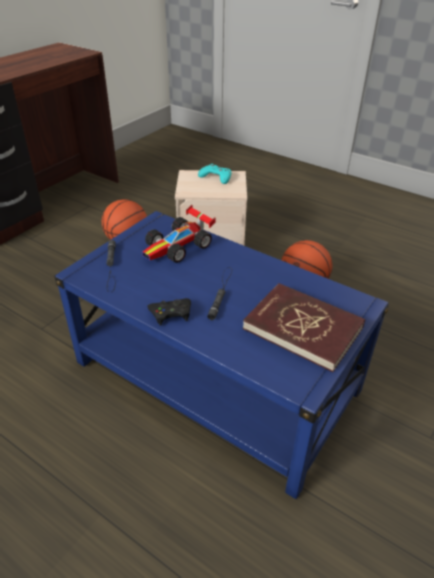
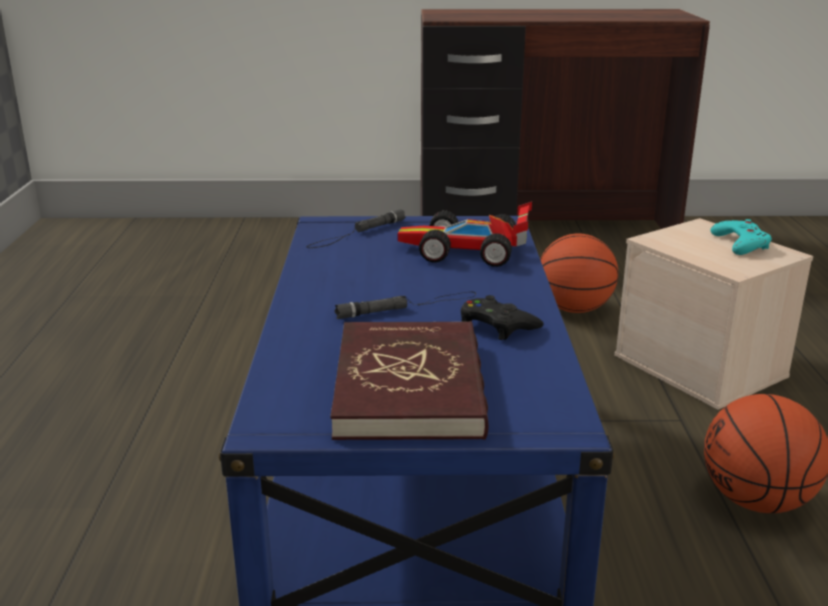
camera: 55 degrees right, 15 degrees down
(171, 313) = (315, 292): black game controller -> black game controller (497, 326)

